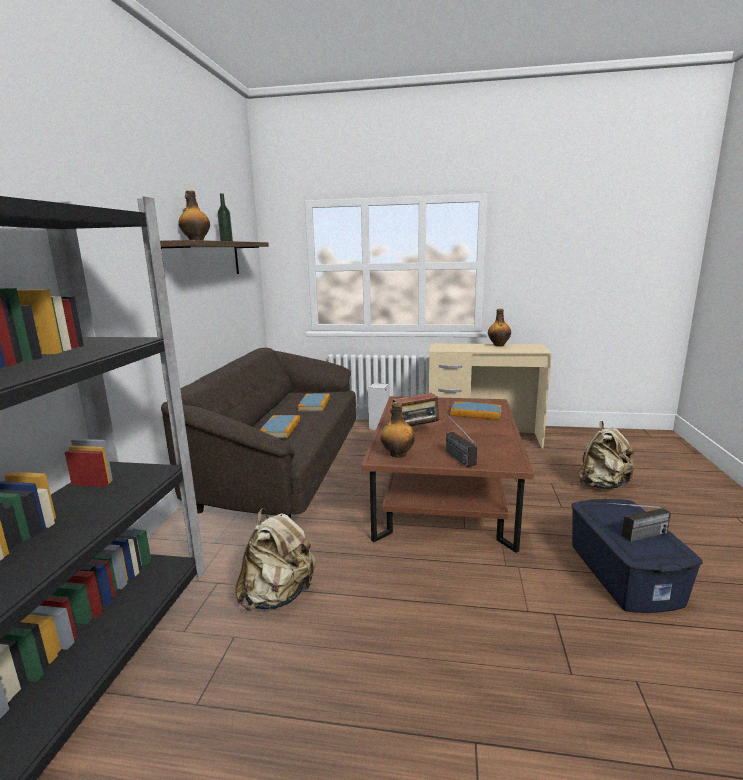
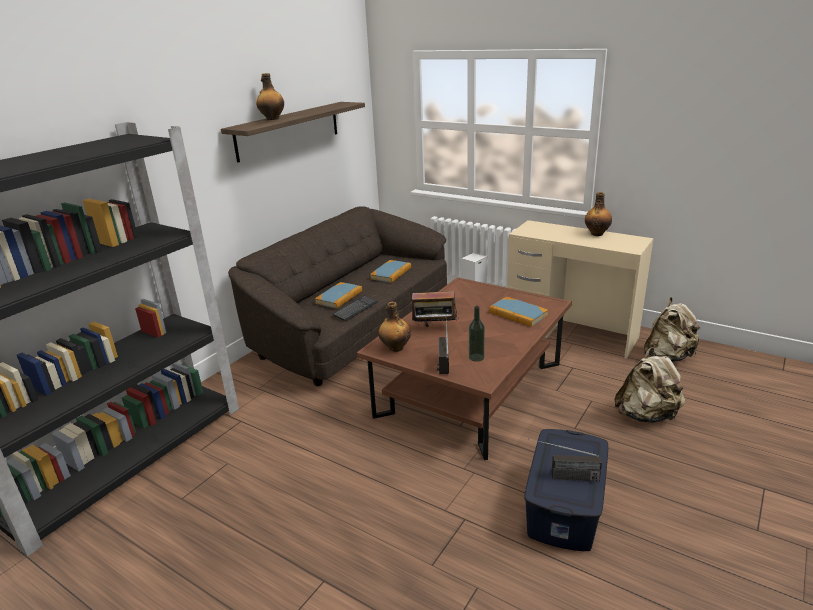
camera: 25 degrees right, 10 degrees up
(226, 241) = (313, 110): bottle -> bottle (476, 357)
(278, 596) = (273, 442): beige backpack -> beige backpack (668, 357)
(308, 435) = (355, 309): none -> keyboard

